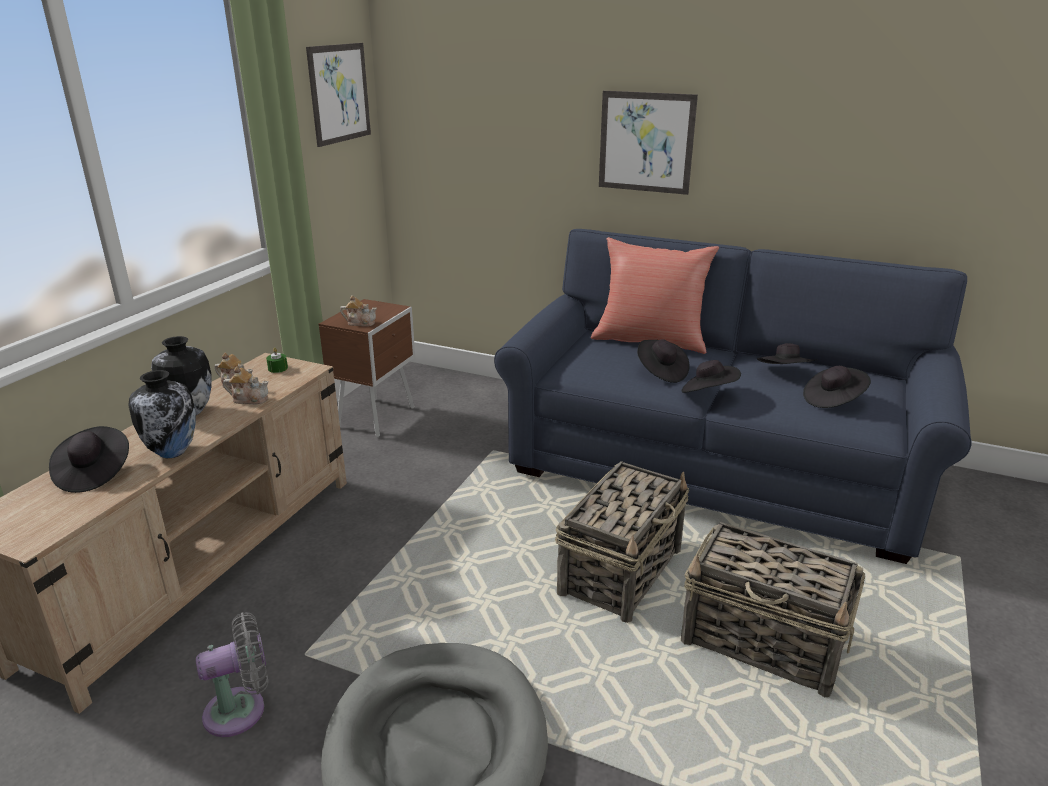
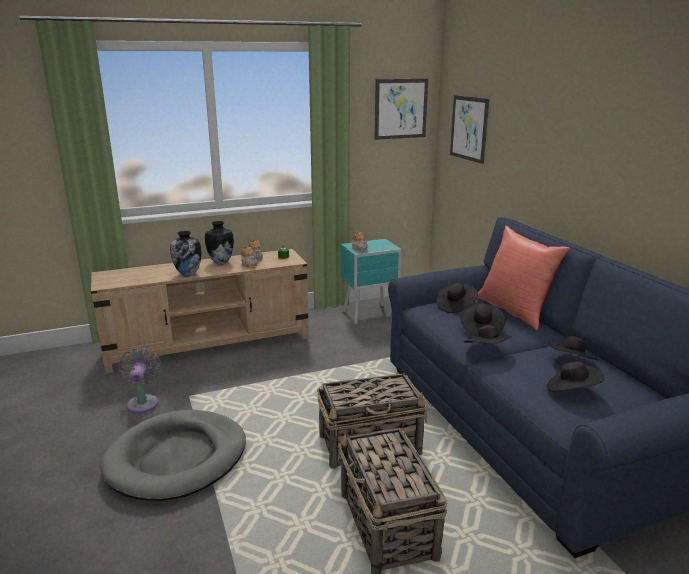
camera: 45 degrees right, 5 degrees down
(94, 473) = (154, 271): black hat -> black hat (455, 306)
(241, 710) = (143, 402): grey fan -> grey fan turned 120 degrees counterclockwise
(378, 417) = (370, 315): brown nightstand -> turquoise nightstand
(646, 142) = (561, 160): picture -> picture (469, 128)

